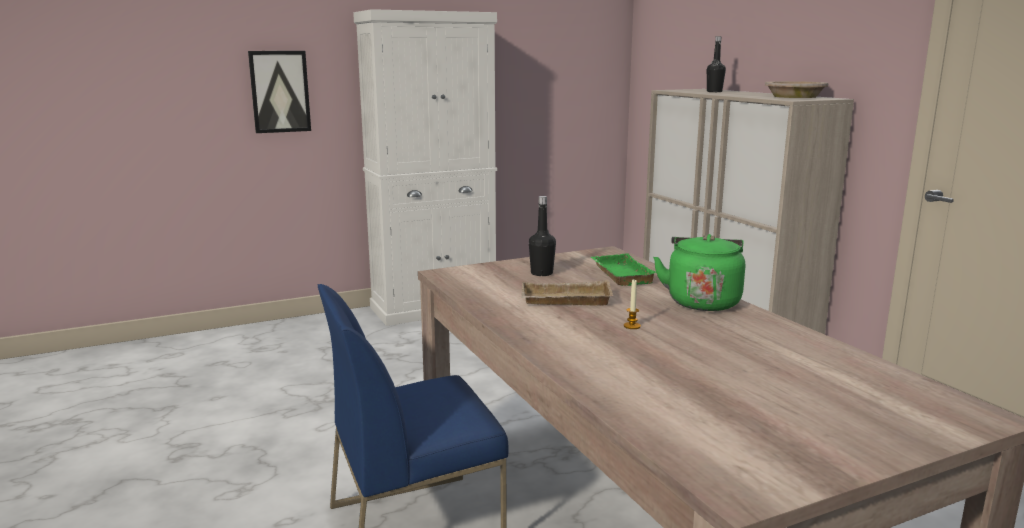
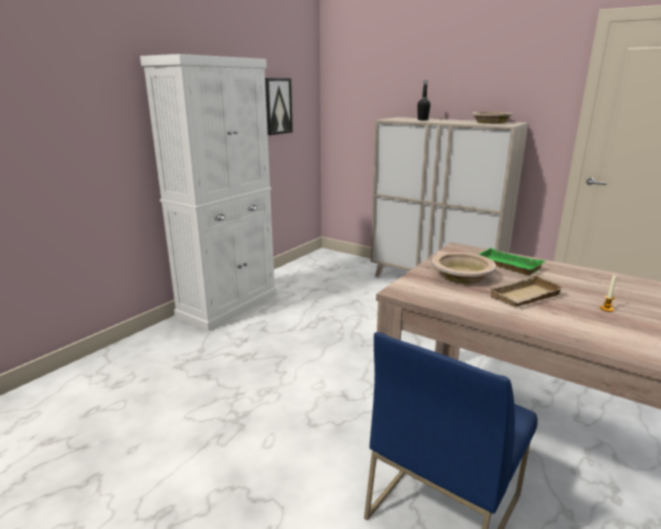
camera: 30 degrees left, 5 degrees up
(280, 91) = (81, 135): picture -> picture (278, 106)
(541, 273) = (462, 275): black bottle -> beige bowl
(702, 301) = (593, 277): green kettle -> none

